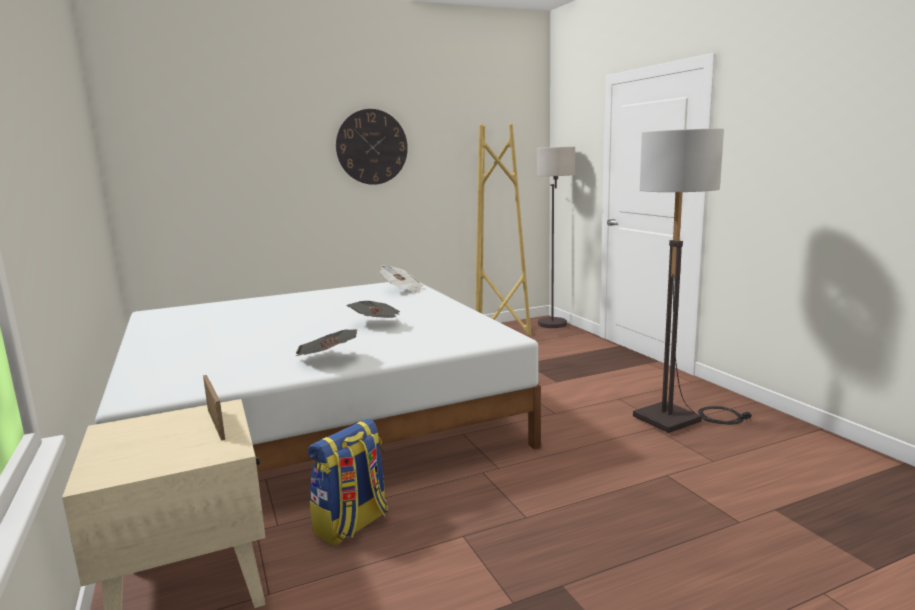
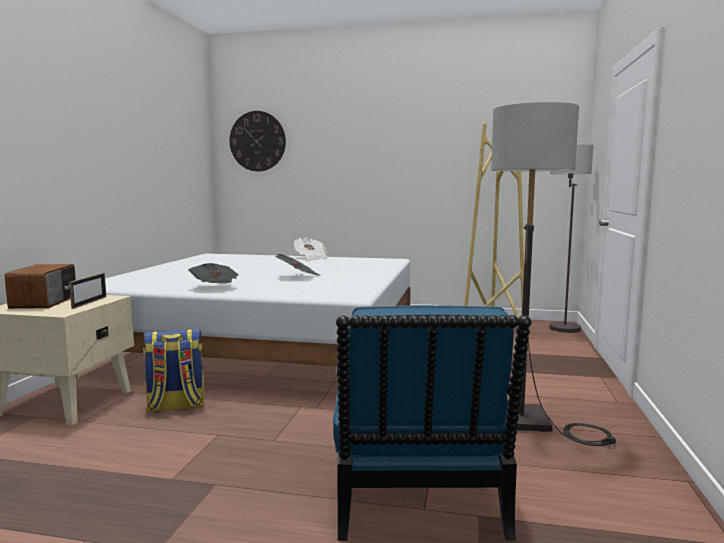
camera: 35 degrees right, 5 degrees down
(140, 443) = (45, 302): none -> radio
(372, 147) = (400, 145): wall clock -> wall clock (257, 141)
(402, 290) = (376, 263): newspaper -> newspaper (310, 258)
(712, 511) = (416, 493): none -> blue armchair

